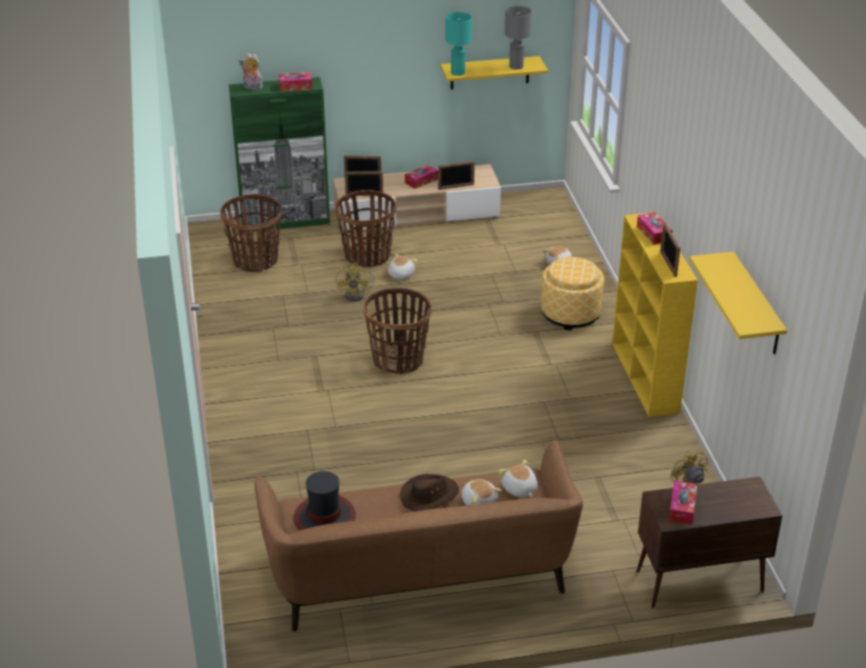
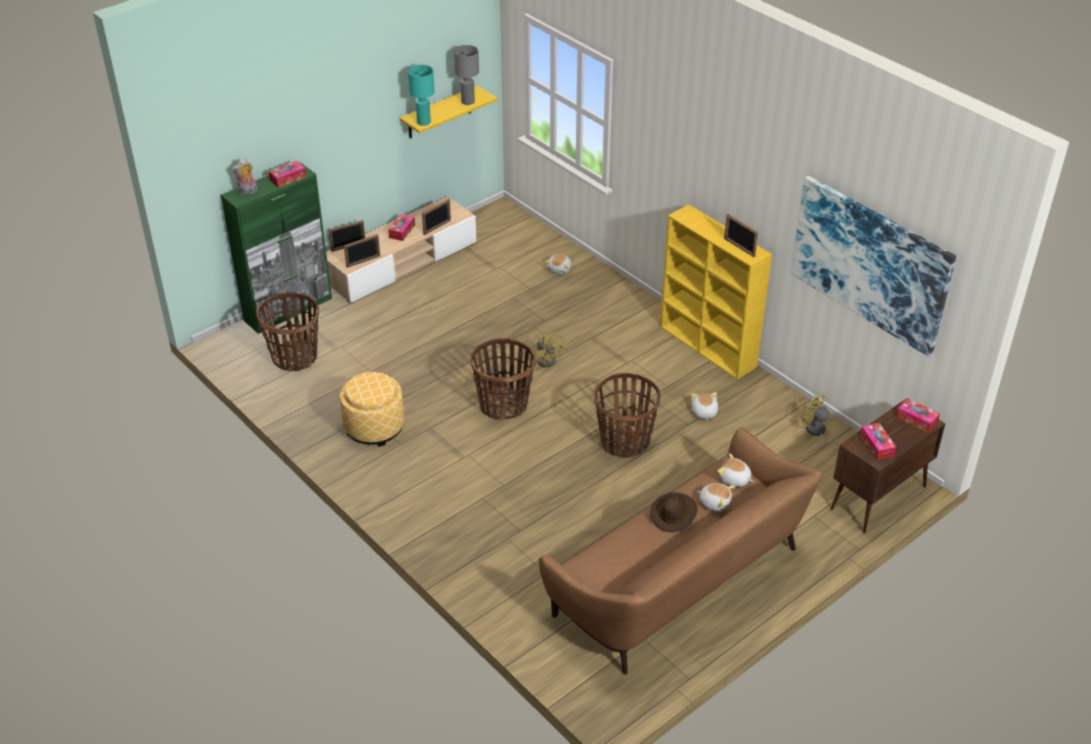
camera: 30 degrees left, 5 degrees up
(325, 517) = (611, 567): hat -> none
(358, 295) = (417, 357): yellow fan -> yellow fan (548, 359)
(367, 256) = (393, 318): basket -> basket (625, 442)
(400, 275) = (437, 325): plush toy -> plush toy (703, 412)
(570, 314) = (606, 312): ottoman -> ottoman (374, 427)
(653, 233) = (704, 224): tissue box -> tissue box (916, 419)
(756, 305) = (870, 264): yellow shelf -> picture

